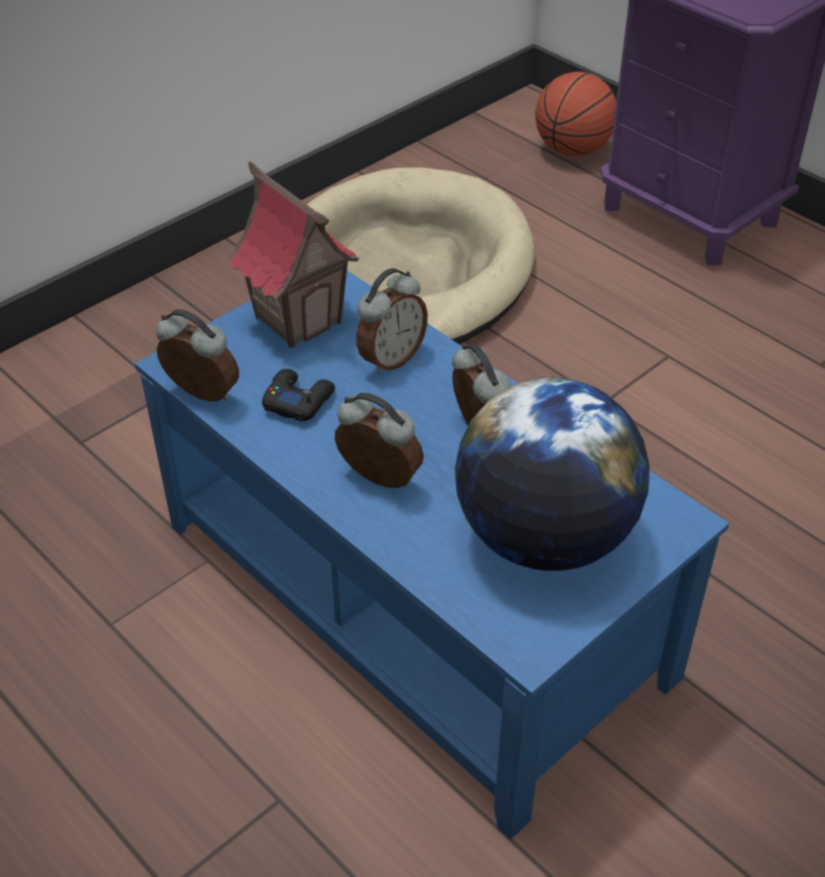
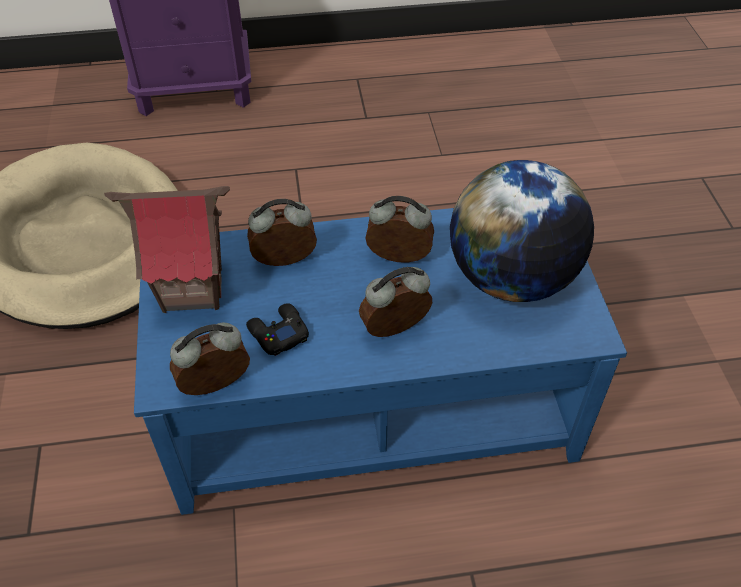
camera: 55 degrees left, 5 degrees up
(391, 358) = (285, 263): alarm clock -> alarm clock turned 90 degrees counterclockwise
(572, 150) = (73, 94): basketball -> none

